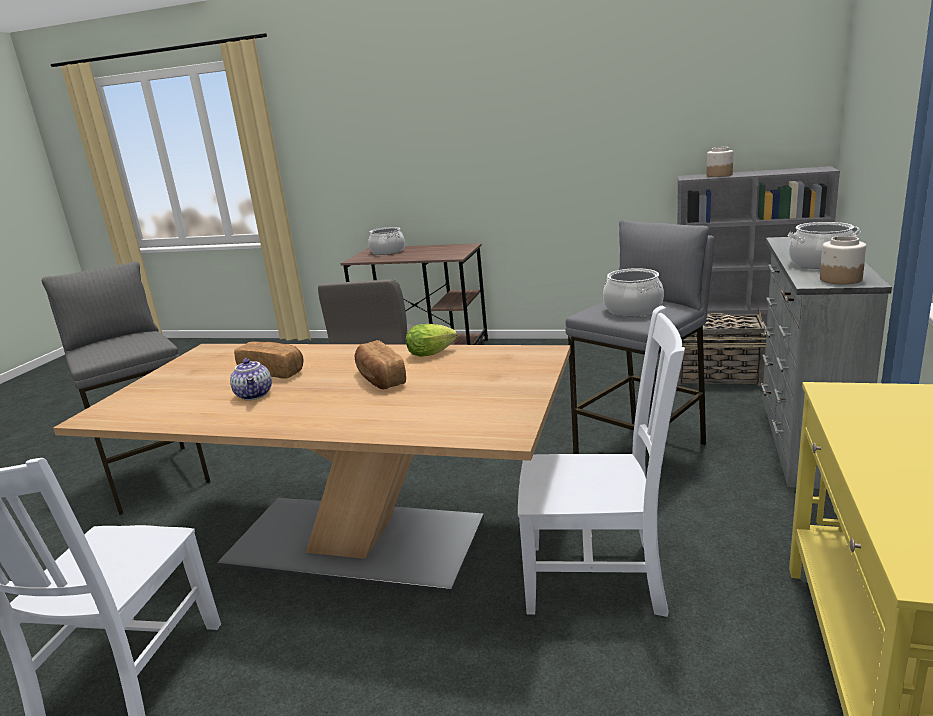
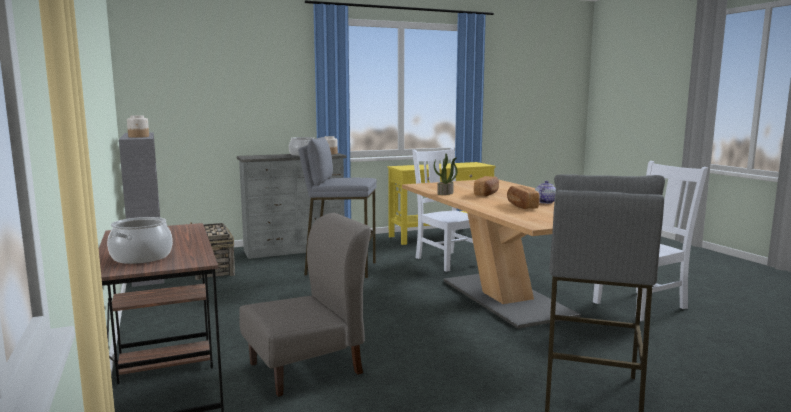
camera: 130 degrees left, 10 degrees down
(433, 353) = (445, 193): lettuce -> potted plant
(633, 309) = (350, 178): cooking pot -> none

